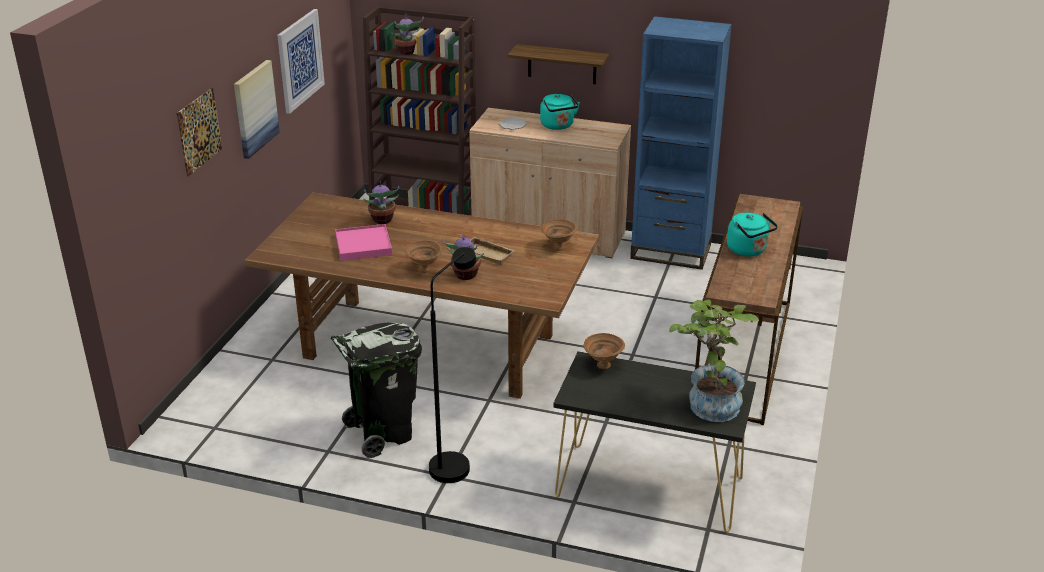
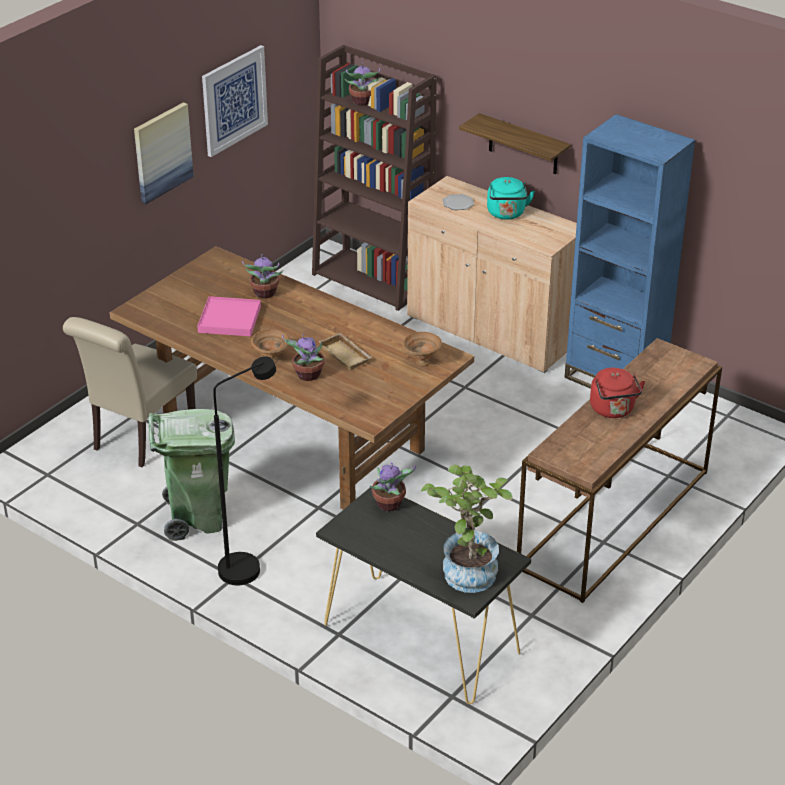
camera: 20 degrees right, 5 degrees up
(199, 131) = (81, 177): picture -> none
(288, 378) = (139, 438): none -> beige chair
(382, 433) = (197, 518): black trash can -> green trash can
(603, 366) = (389, 505): brown bowl -> potted plant
(748, 250) = (613, 410): turquoise kettle -> red kettle

